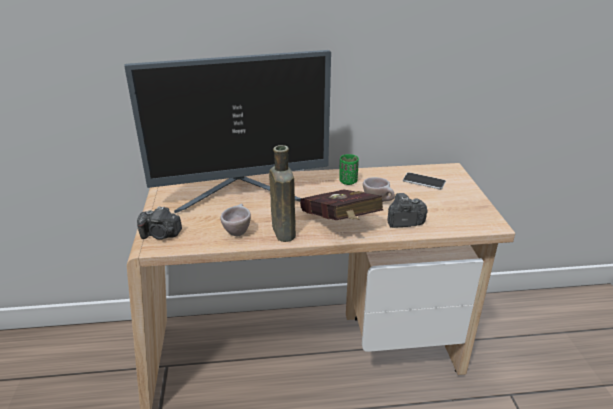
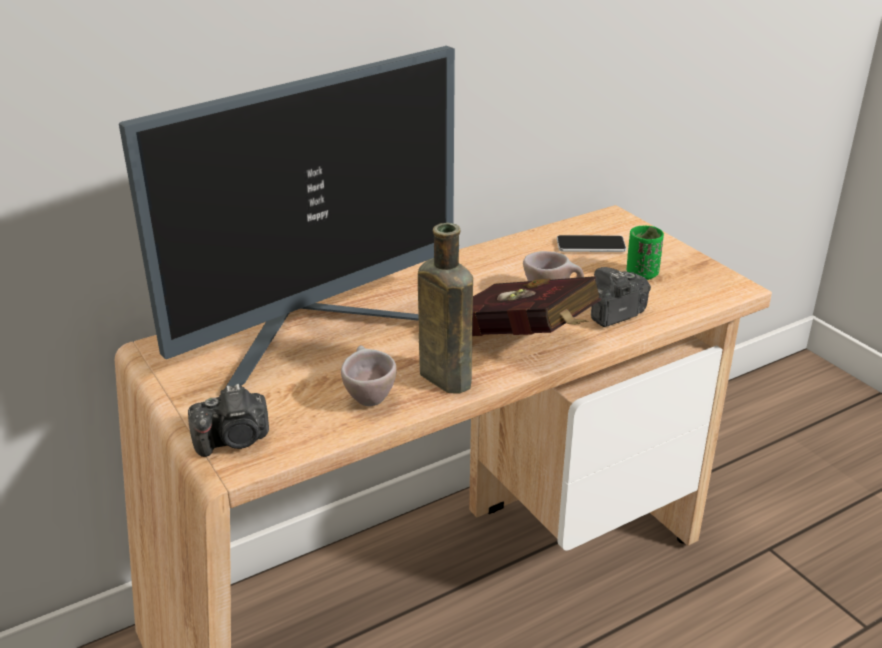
camera: 25 degrees left, 0 degrees up
(348, 181) = (476, 271): green cup -> green cup (642, 274)

